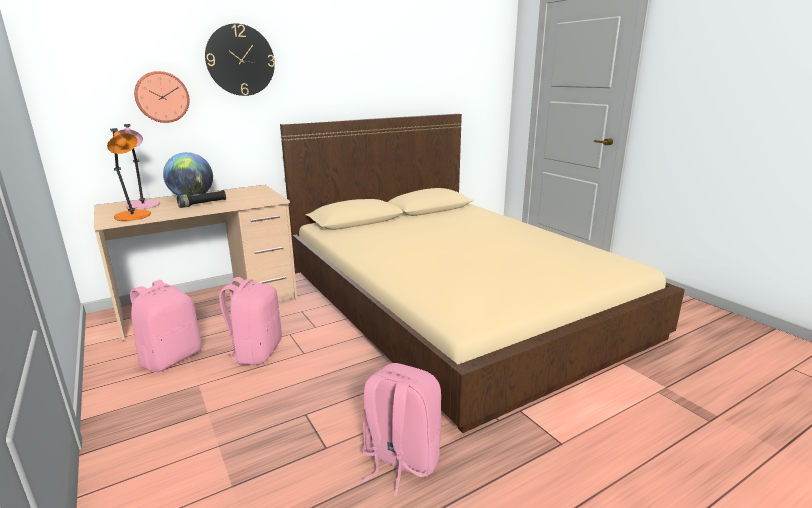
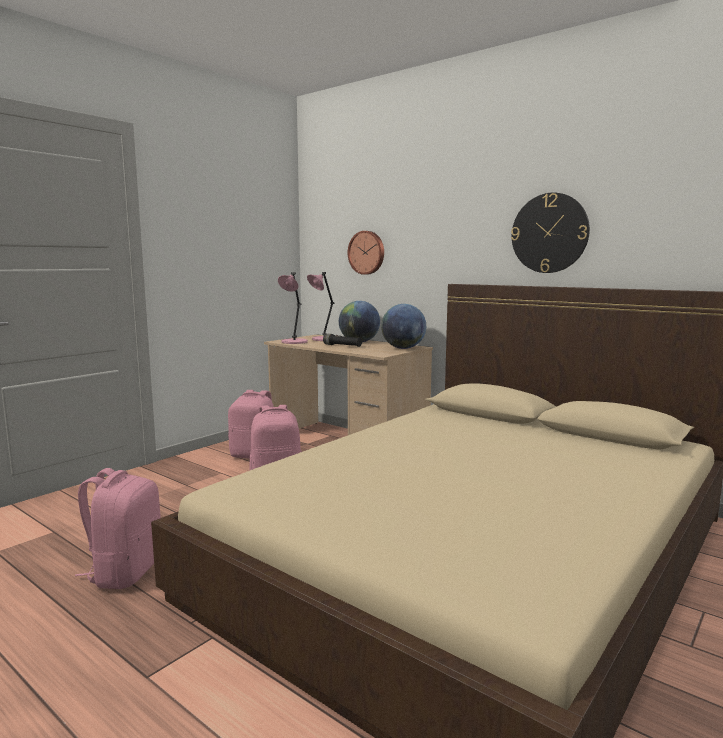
camera: 70 degrees right, 10 degrees down
(134, 216) = (293, 342): orange table lamp -> pink table lamp
(240, 60) = (428, 218): wall clock -> wall clock (549, 233)
(257, 191) = (403, 348): none -> globe

